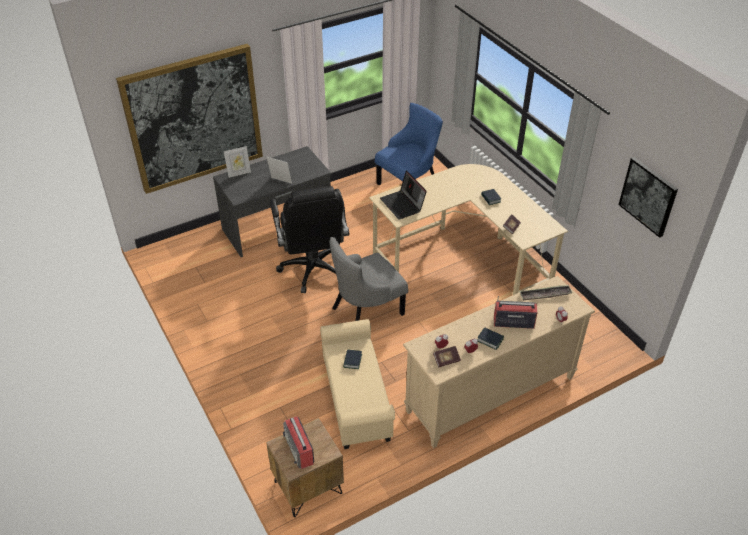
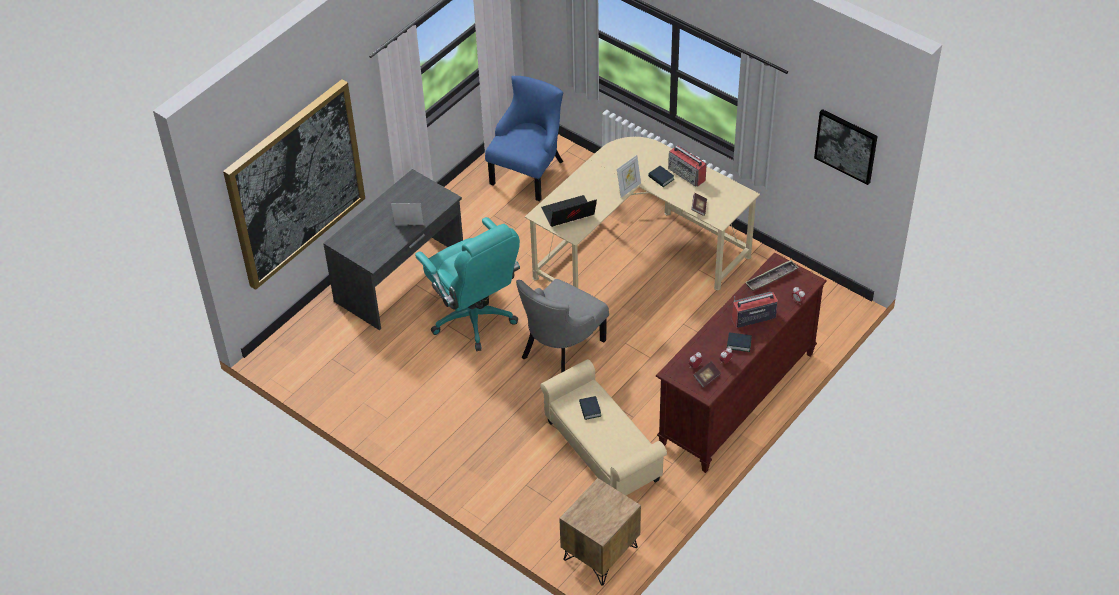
camera: 20 degrees left, 5 degrees up
(239, 173) = (352, 230): picture frame -> picture frame (628, 189)
(299, 450) = (597, 514): radio -> radio (687, 174)
(313, 270) = (474, 319): black office chair -> turquoise office chair
(403, 205) = (568, 215): laptop -> laptop turned 120 degrees clockwise
(489, 394) = (736, 398): beige dresser -> red dresser

